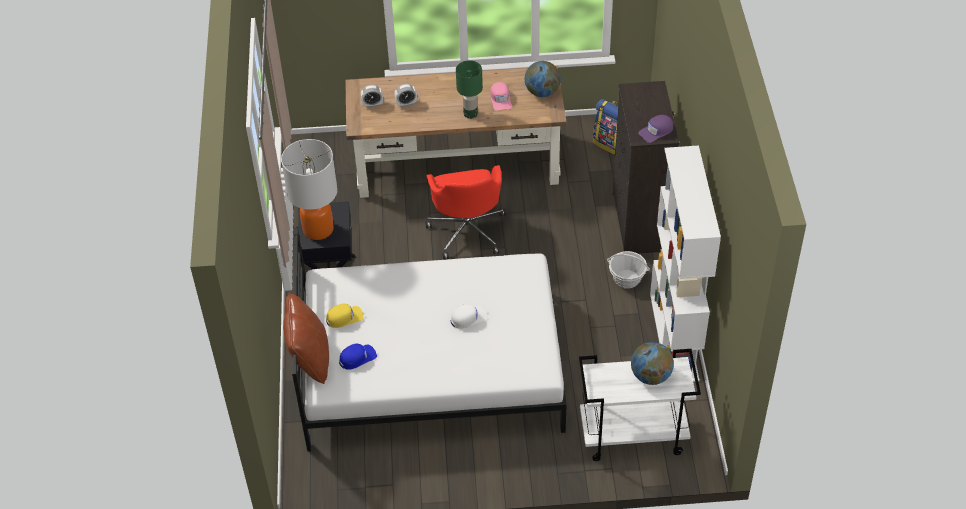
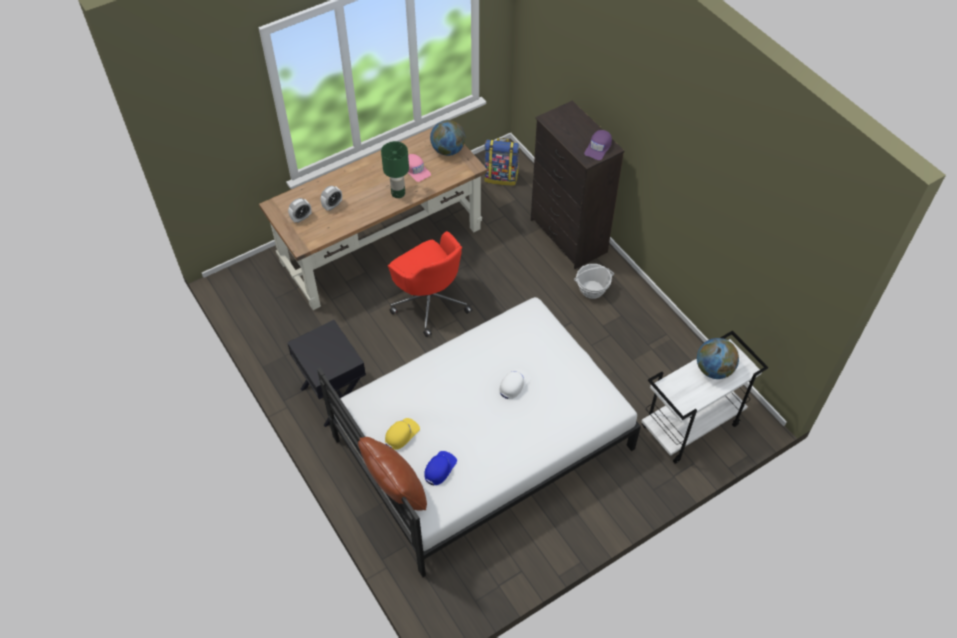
camera: 30 degrees left, 5 degrees up
(318, 229) = (323, 358): table lamp -> none
(674, 337) = (663, 324): white bookcase -> none

